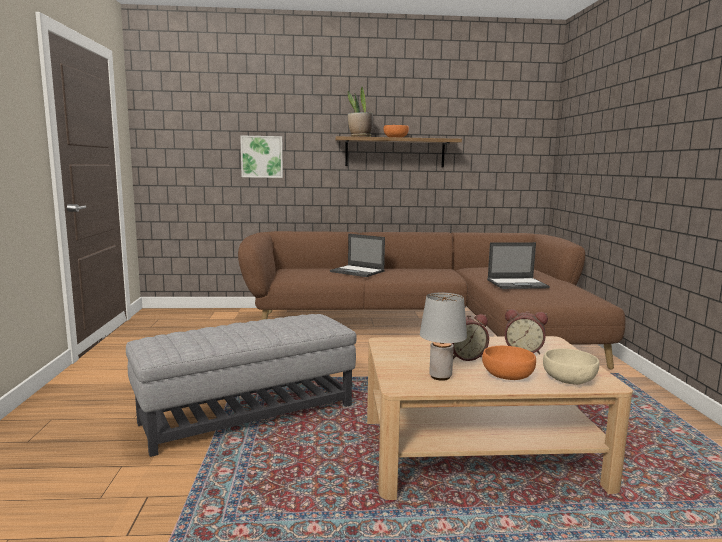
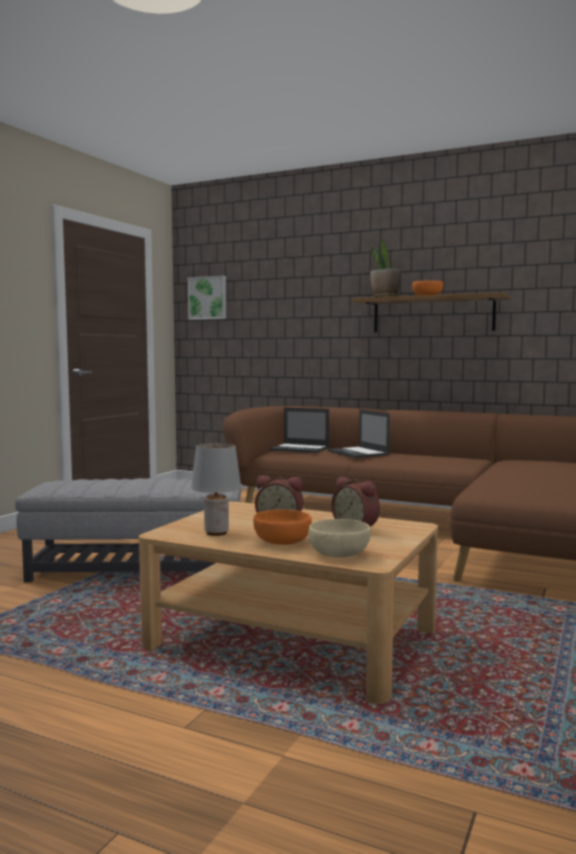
camera: 30 degrees right, 5 degrees down
(262, 156) = (288, 325): picture -> picture (208, 298)
(518, 284) = (518, 476): laptop -> laptop (300, 449)

